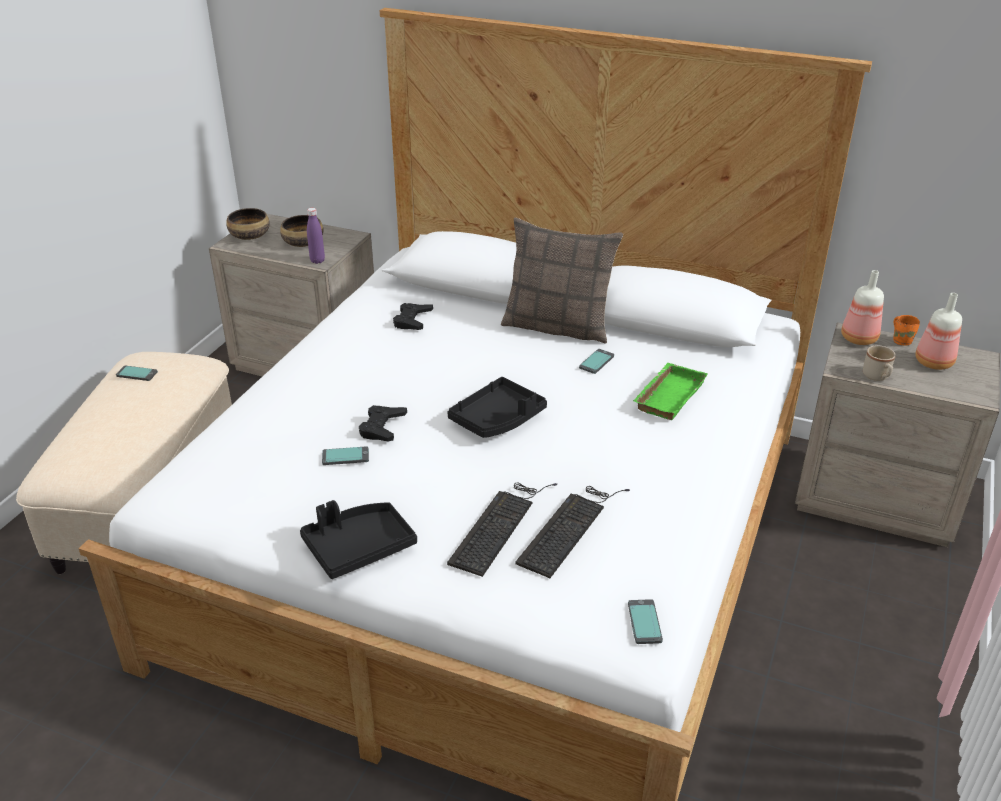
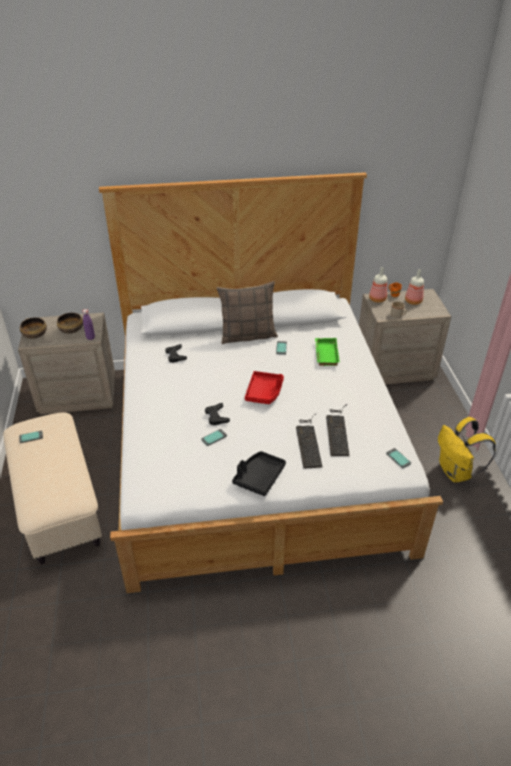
camera: 30 degrees left, 5 degrees up
(498, 419) = (264, 392): black tray -> red tray
(865, 739) = (456, 472): none -> yellow backpack

